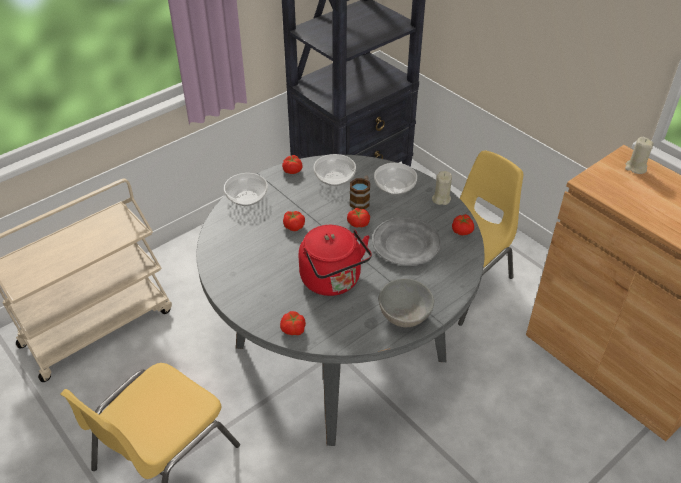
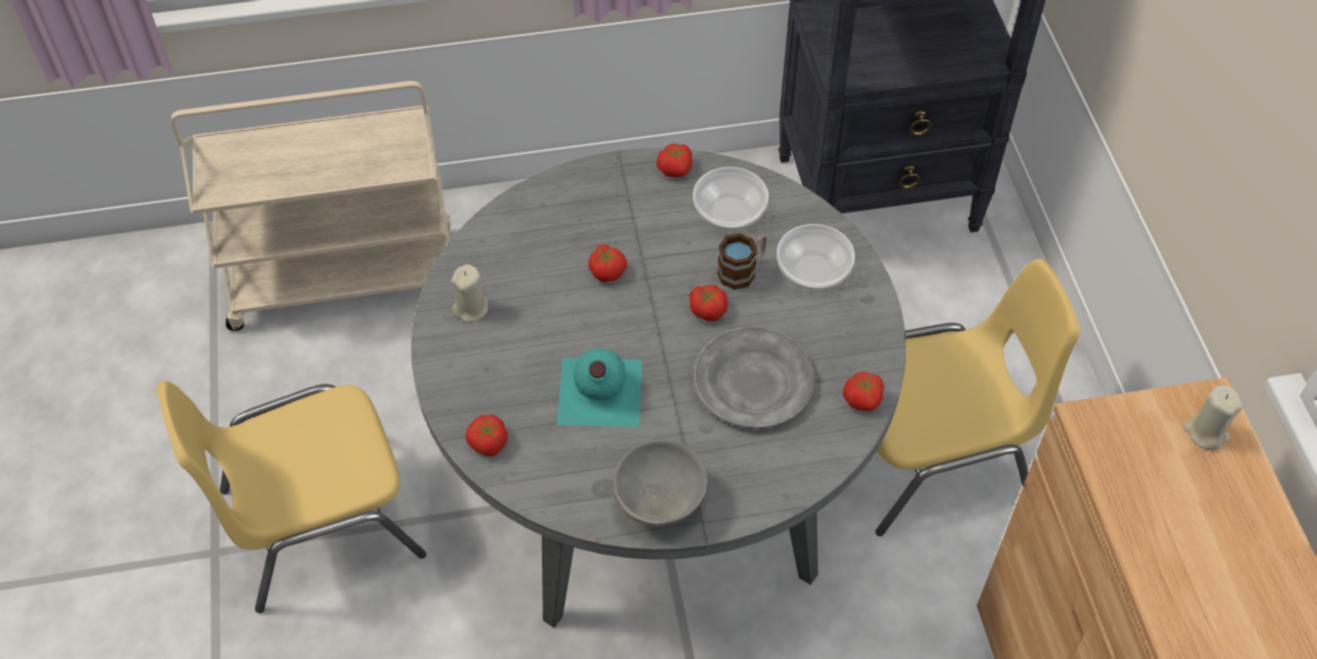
camera: 30 degrees right, 10 degrees up
(246, 198) = (571, 191): bowl -> none
(333, 281) = (598, 392): red kettle -> turquoise bottle
(441, 199) = (873, 325): beige candle -> beige candle (471, 308)

